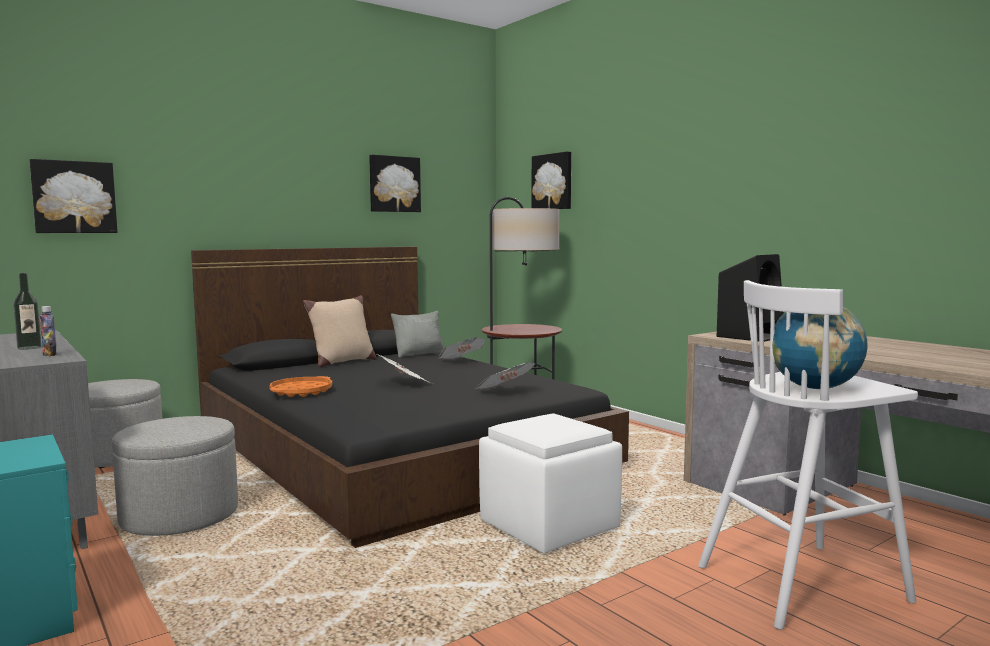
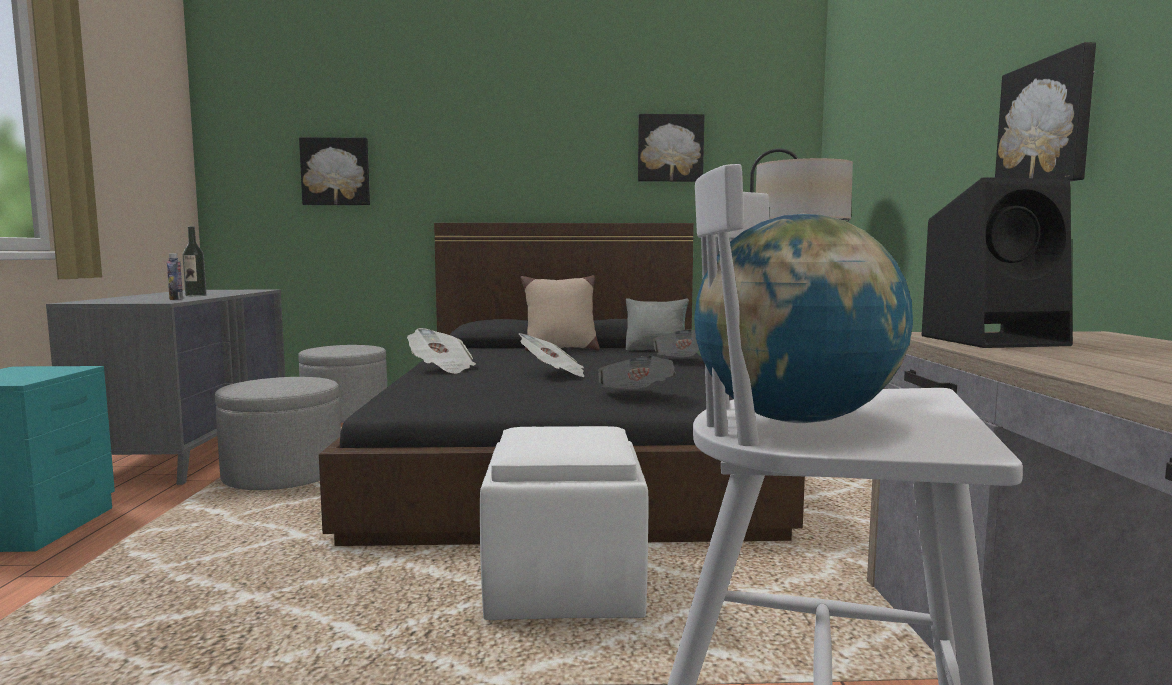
camera: 35 degrees right, 0 degrees up
(301, 392) = (442, 369): orange tray -> newspaper
(553, 182) = (868, 127): picture -> picture (1046, 123)

